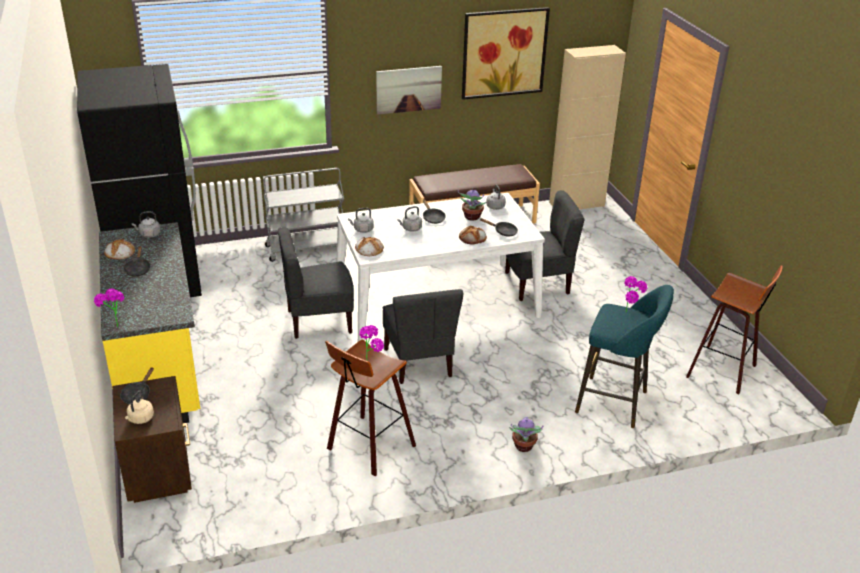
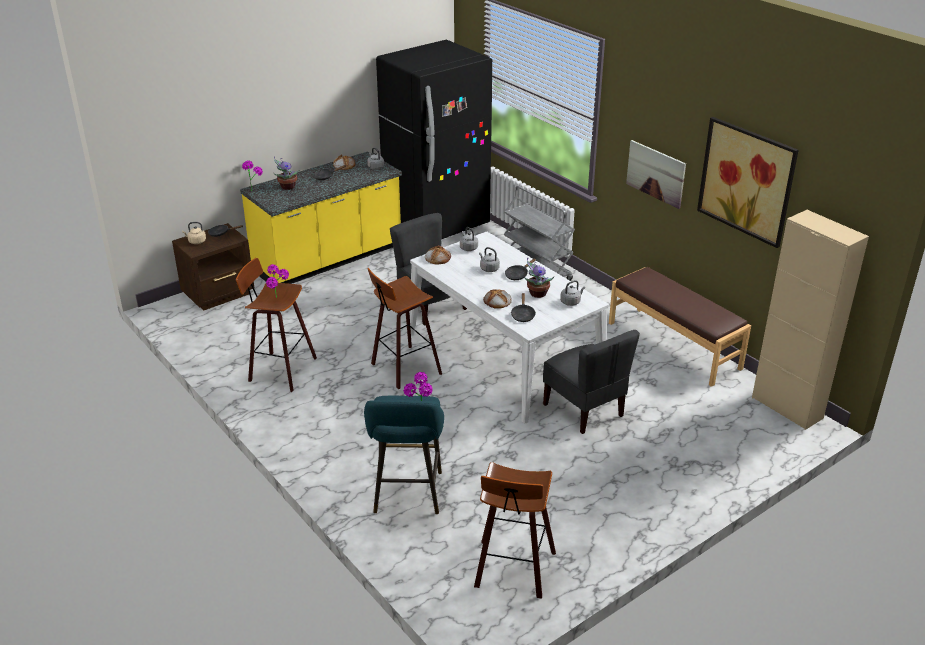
camera: 70 degrees right, 0 degrees up
(419, 363) = (403, 368): grey chair -> stool
(523, 447) = (315, 449): potted plant -> potted plant (287, 187)

